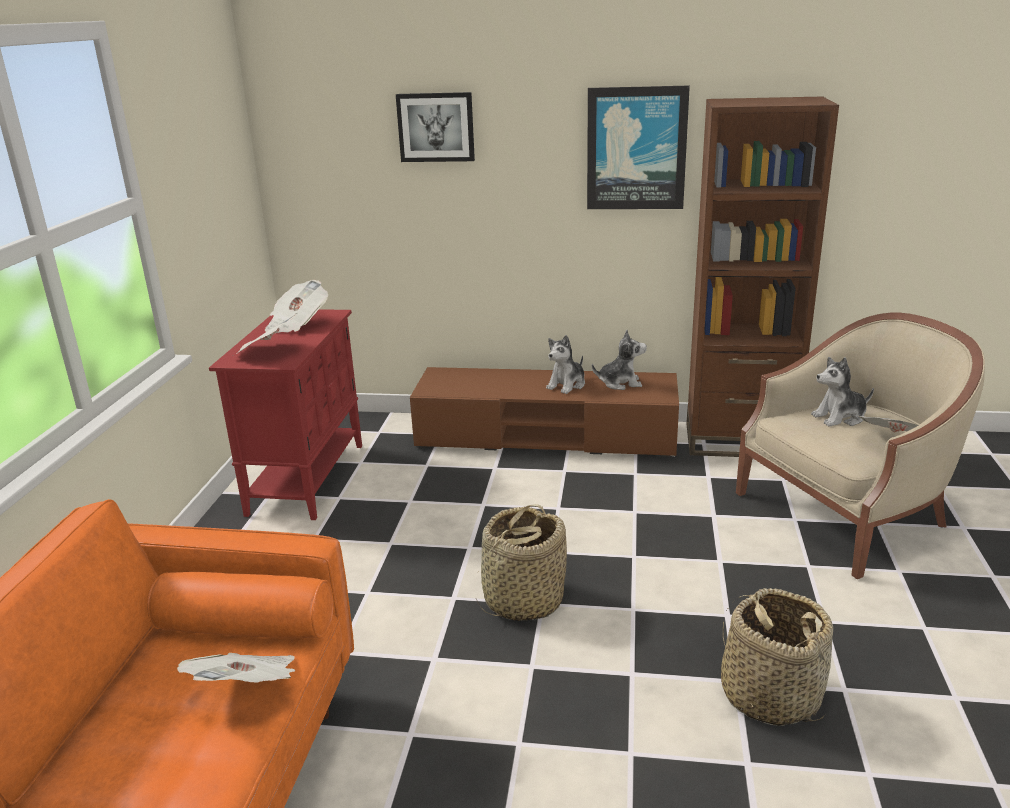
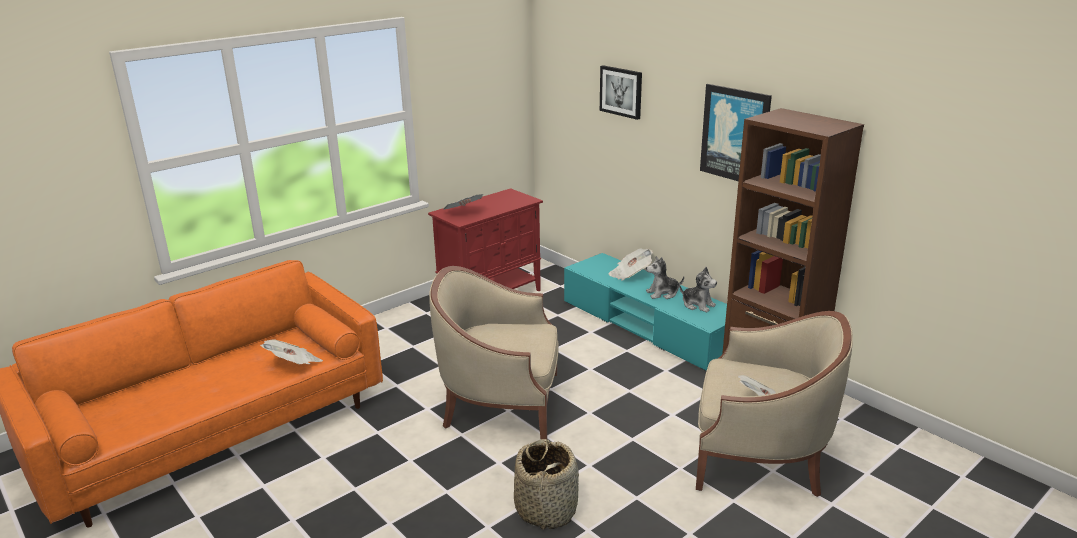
camera: 40 degrees right, 0 degrees up
(297, 324) = (502, 201): newspaper -> newspaper (630, 274)
(523, 600) = (501, 404): basket -> beige armchair
(546, 436) = (648, 326): brown tv stand -> turquoise tv stand
(840, 417) = (766, 378): plush toy -> none

